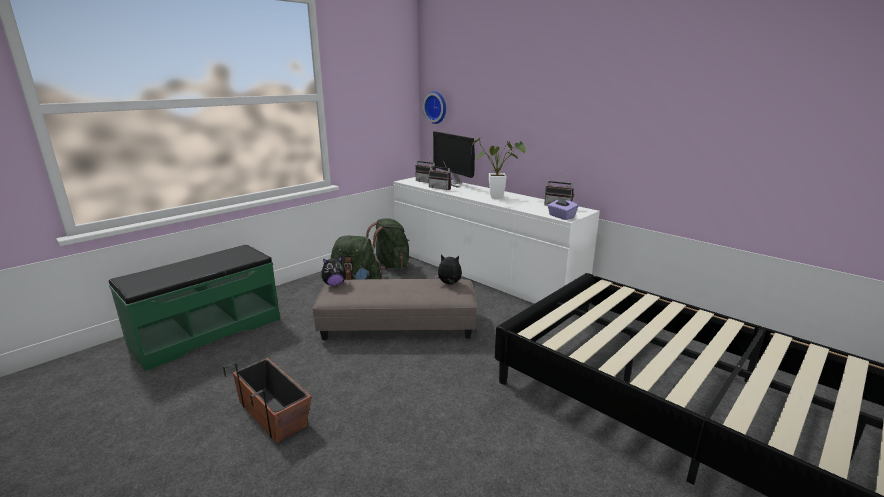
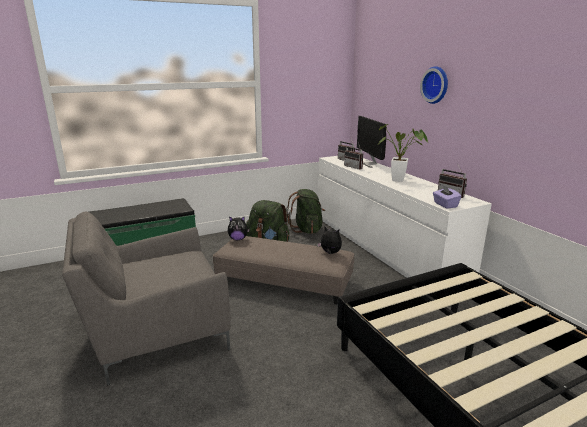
camera: 20 degrees right, 0 degrees up
(273, 413) = (155, 331): planter -> grey armchair
(436, 107) = (364, 94): wall clock -> wall clock (436, 85)

